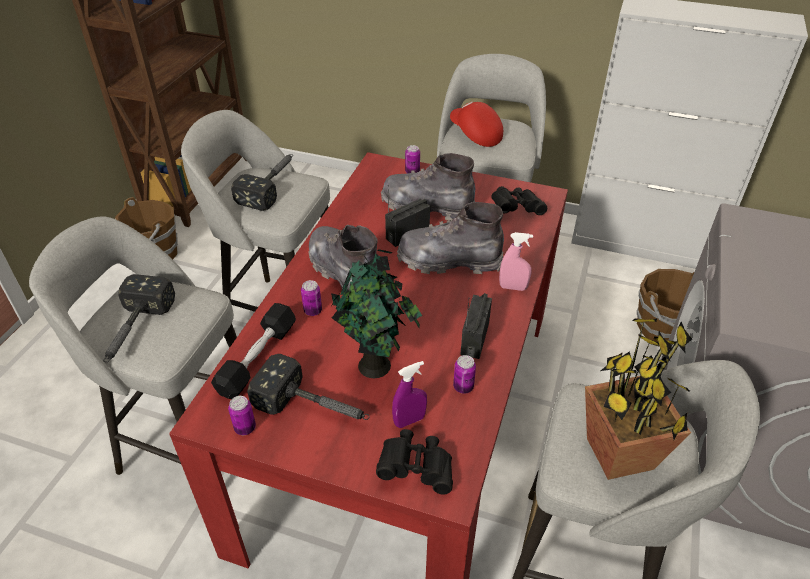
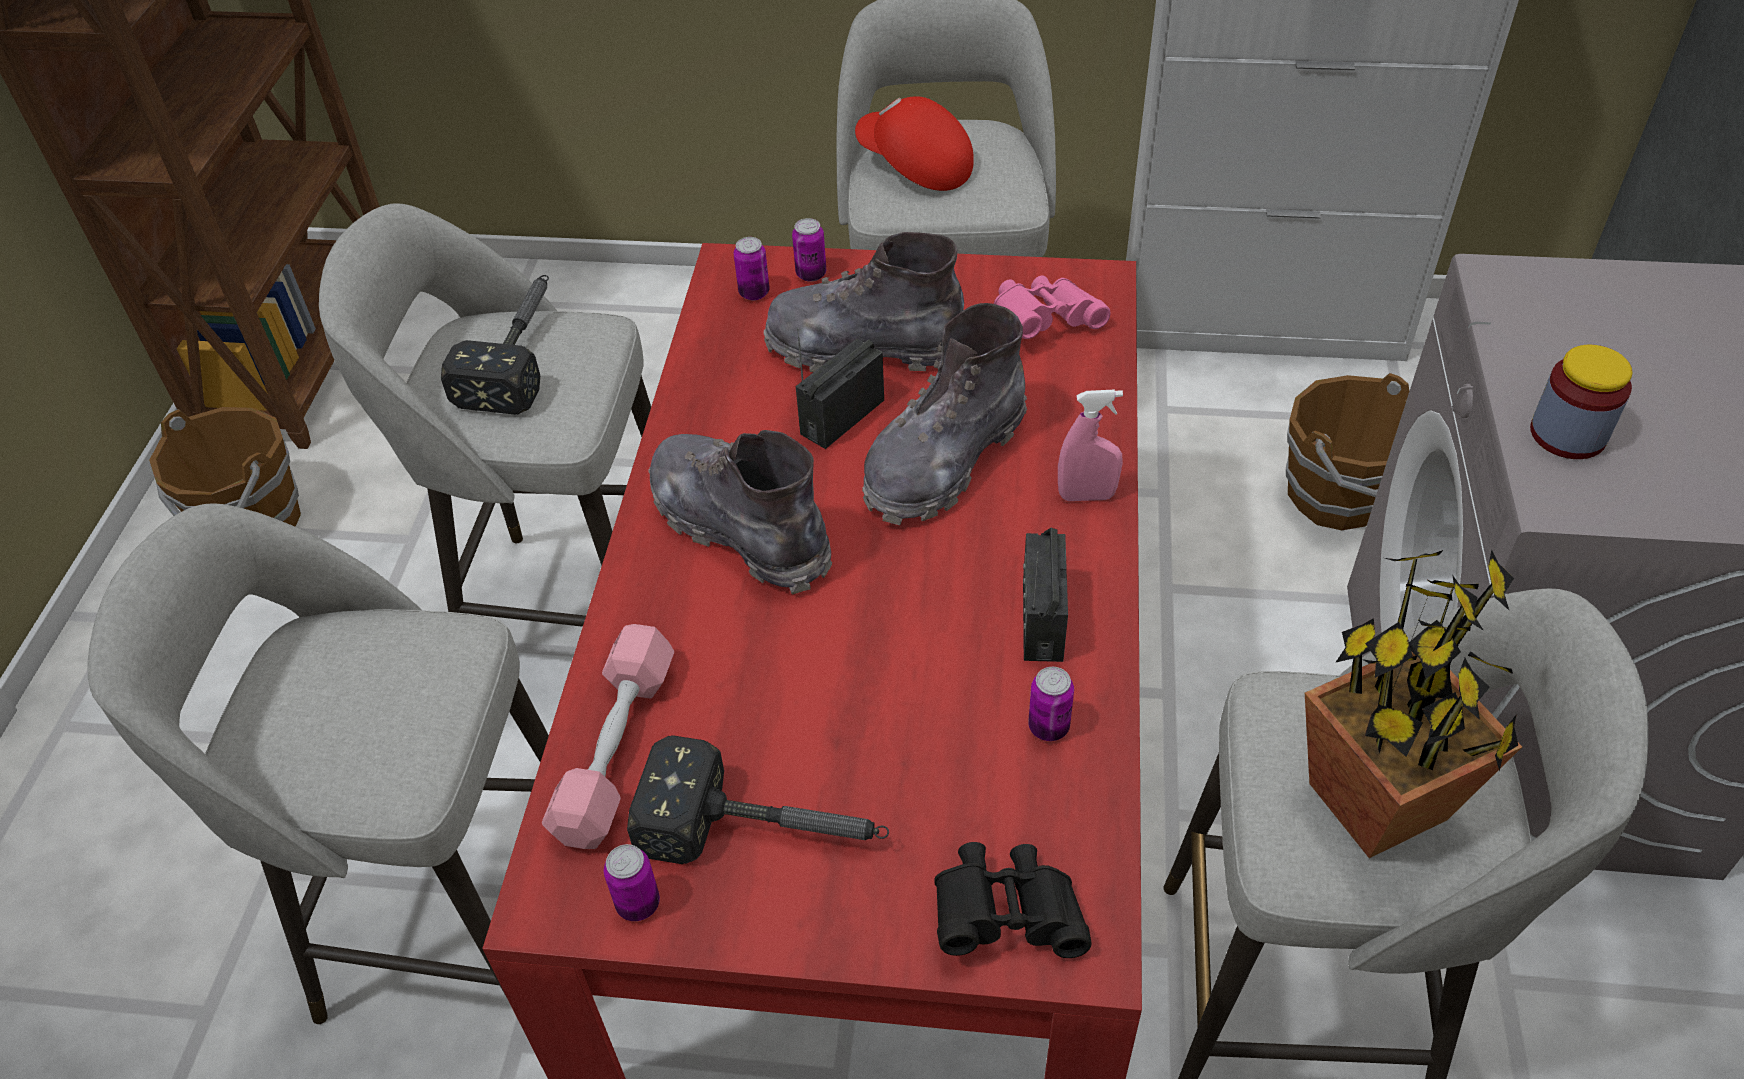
camera: 10 degrees left, 5 degrees up
(134, 331) = (329, 739): hammer -> none
(257, 359) = (616, 750): black dumbbell -> pink dumbbell
(313, 311) = (698, 622): can -> can (754, 293)
(377, 367) = (866, 719): potted plant -> none
(409, 420) = (964, 819): purple spray bottle -> none
(449, 261) = (943, 461): grey boot -> grey boot turned 45 degrees counterclockwise
(515, 209) = (1045, 322): black binoculars -> pink binoculars
(757, 292) = (1567, 434): none -> jar

